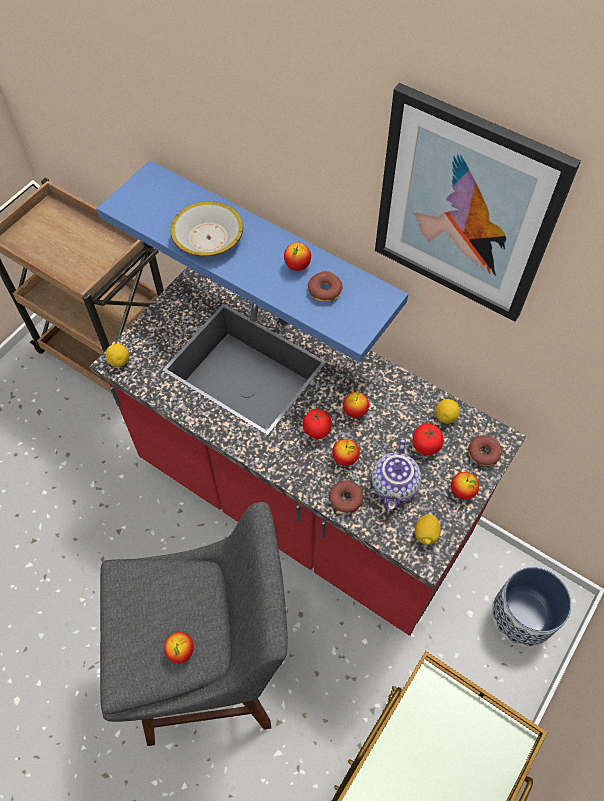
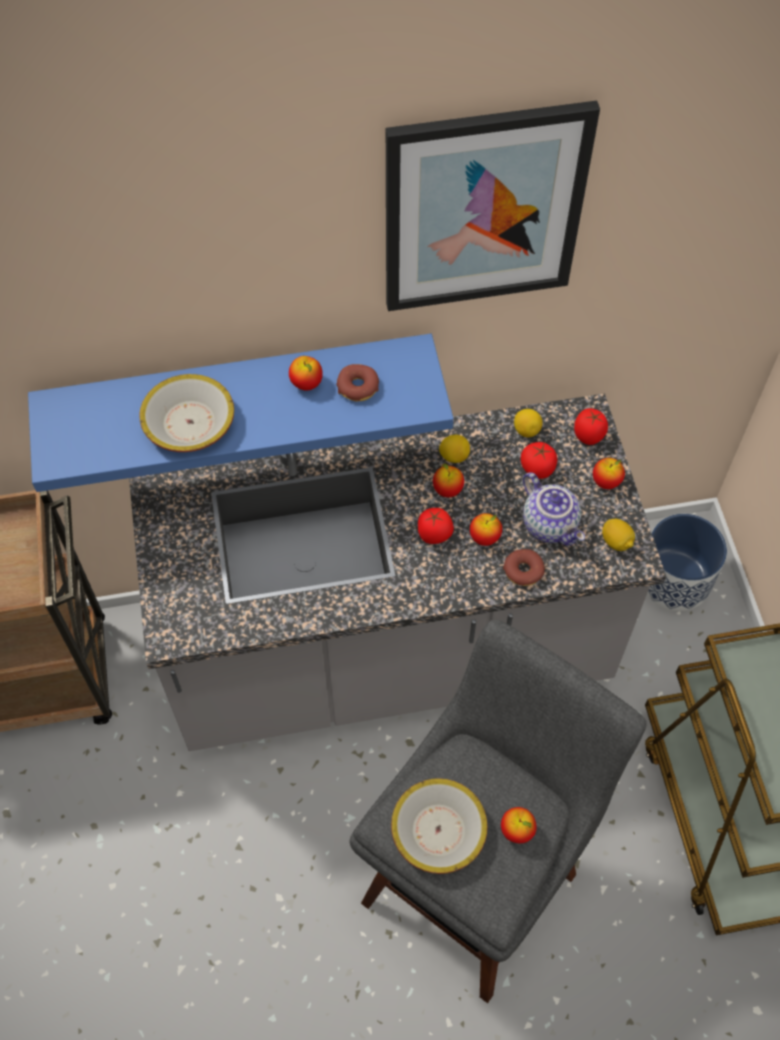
camera: 45 degrees left, 0 degrees up
(119, 361) = (172, 631): lemon -> lemon (454, 456)
(140, 605) = (438, 830): none -> bowl
(302, 502) = (390, 653): red counter -> grey counter
(483, 453) = (588, 436): donut -> tomato

